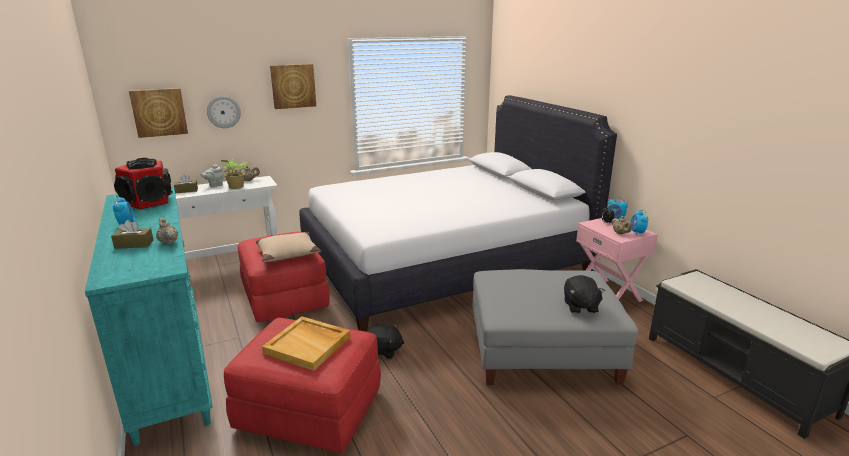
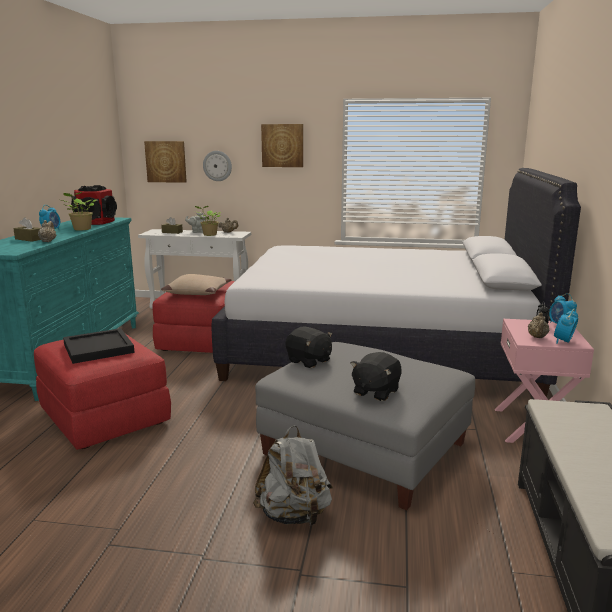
camera: 35 degrees right, 5 degrees down
(161, 216) = (81, 229): none -> potted plant
(308, 345) = (99, 348): beige tray -> black tray
(383, 351) = (216, 398): black plush toy -> black plush toy (309, 361)
(571, 422) = (294, 515): none -> grey backpack

